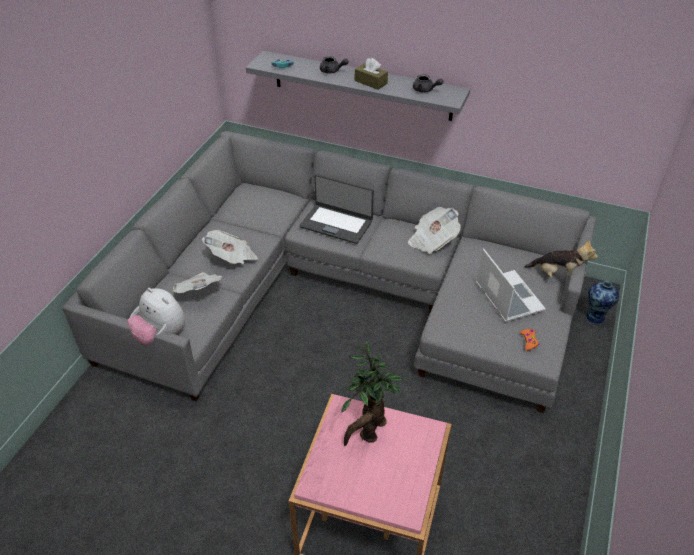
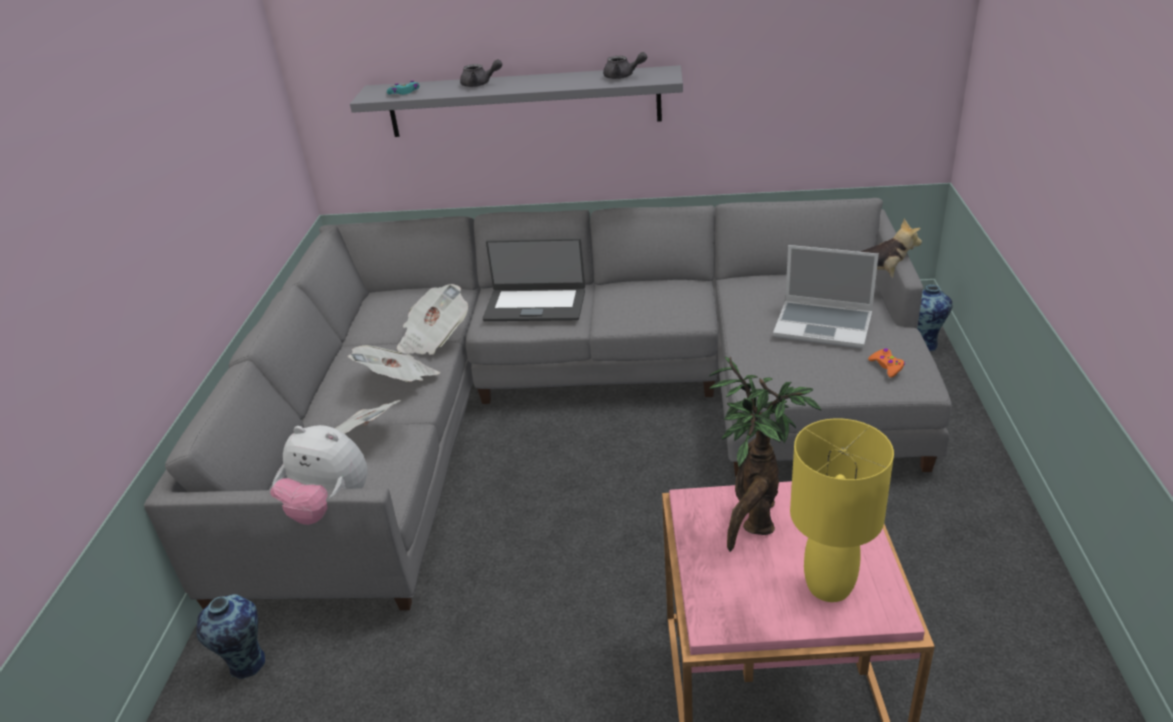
camera: 15 degrees left, 10 degrees down
(102, 405) = (246, 665): none -> vase
(370, 82) = (542, 83): brown tissue box -> none
(386, 486) = (830, 586): none -> yellow table lamp
(432, 240) = (681, 291): newspaper -> newspaper (434, 338)
(507, 297) = (824, 325): laptop -> laptop turned 150 degrees clockwise

